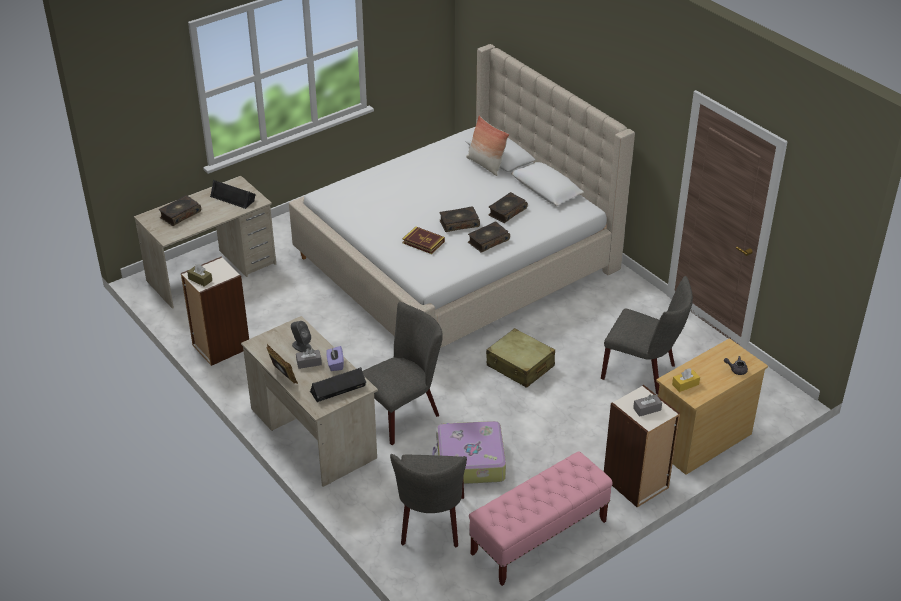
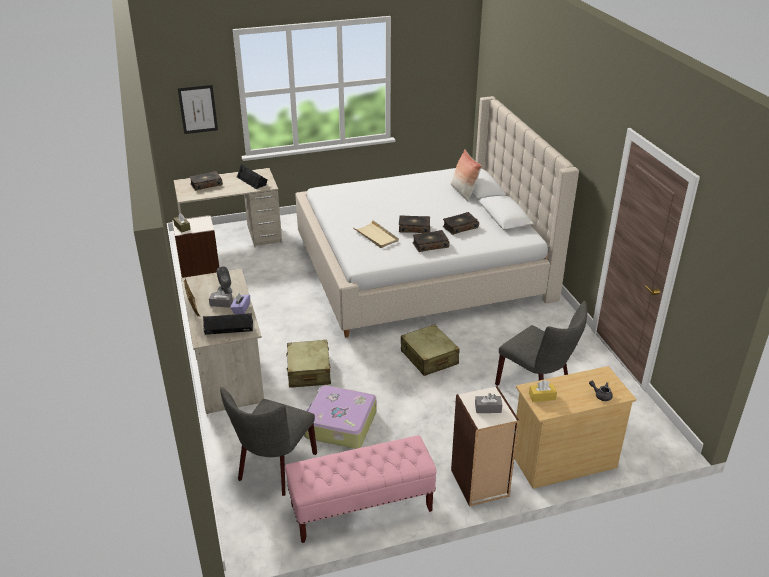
camera: 20 degrees right, 5 degrees down
(153, 124) = (198, 109): none -> picture
(403, 413) = (309, 371): grey chair -> beige suitcase
(423, 242) = (376, 236): book -> beige tray

